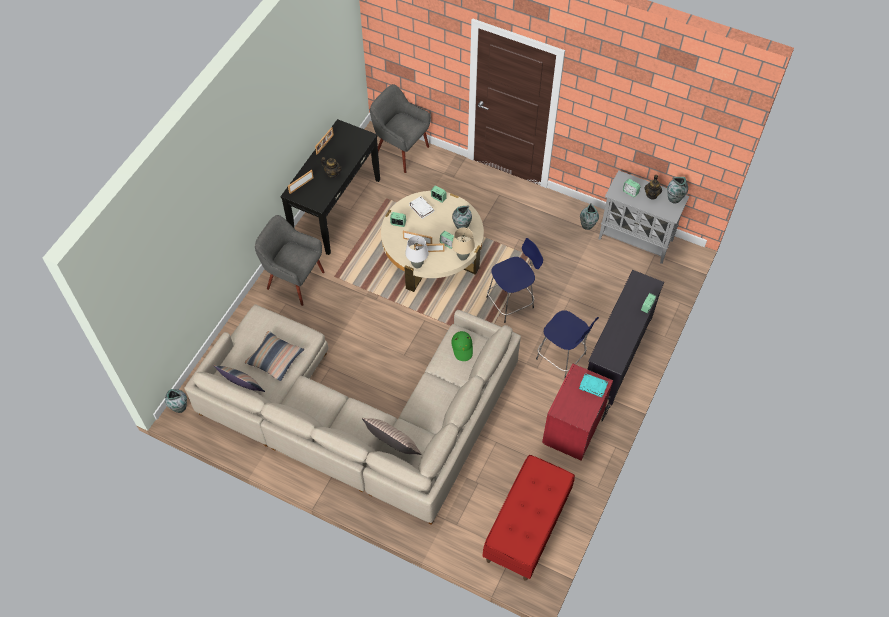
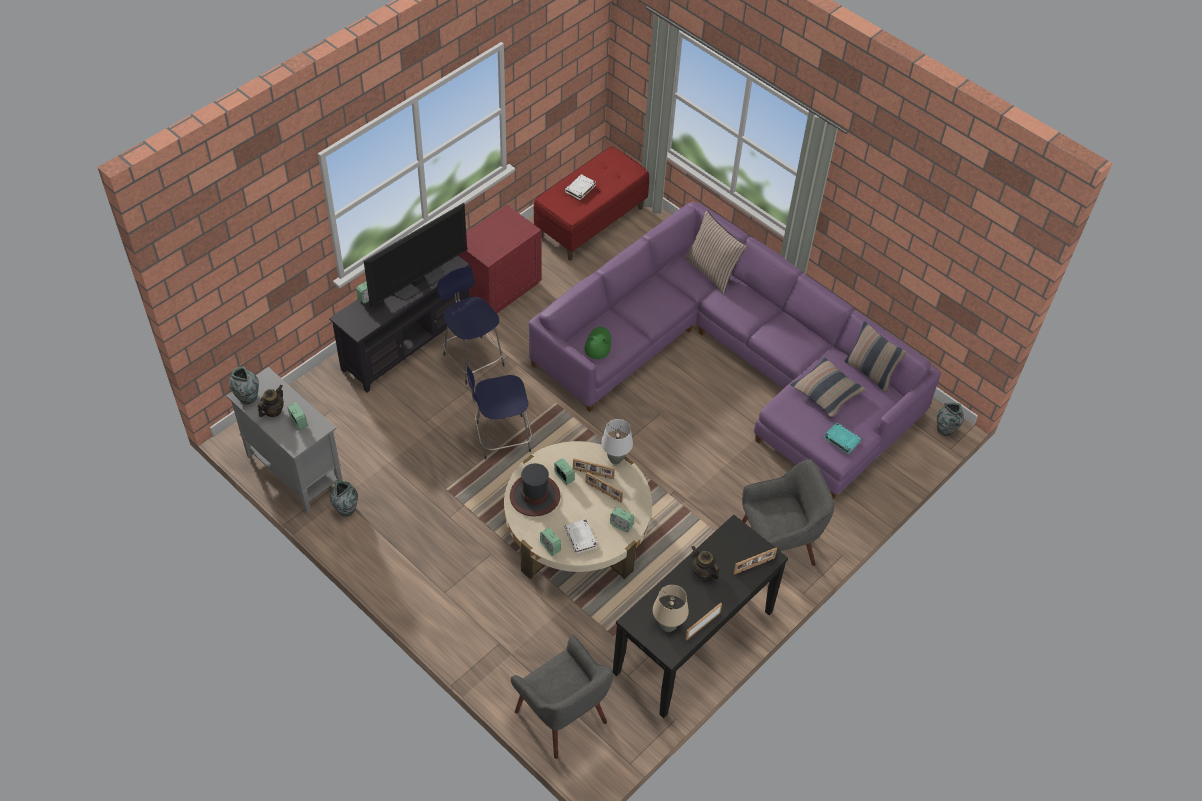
camera: 165 degrees left, 5 degrees down
(294, 280) = (777, 547): grey armchair -> grey armchair turned 60 degrees counterclockwise
(359, 416) = (733, 363): beige sofa -> purple sofa
(461, 226) = (535, 496): vase -> hat
(463, 257) = (551, 453): beige table lamp -> beige table lamp (668, 626)
(539, 499) = (580, 189): none -> white book
(593, 386) = (478, 240): turquoise book -> turquoise book (841, 439)
(617, 331) = (418, 282): none -> television

